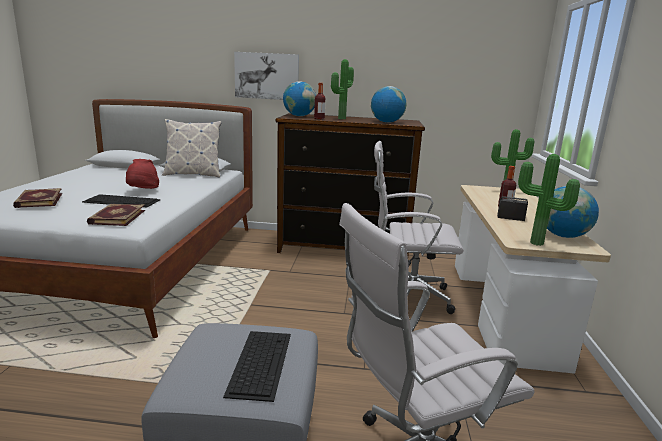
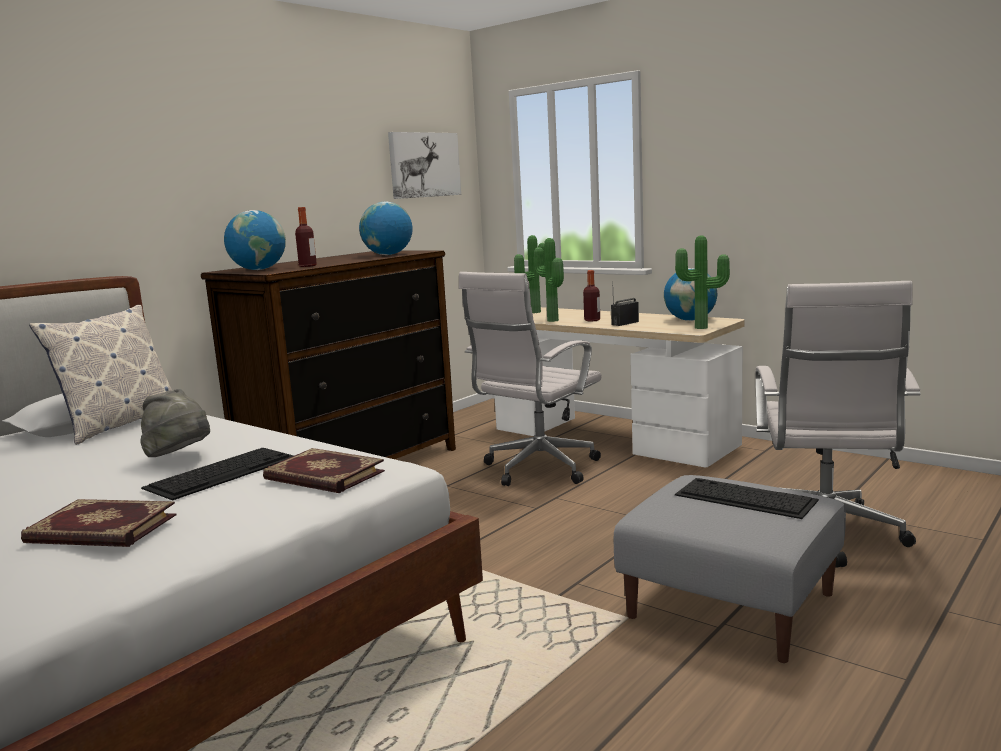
camera: 55 degrees left, 5 degrees down
(143, 191) = (180, 457): red hat -> grey hat
(267, 76) = (145, 211): picture -> picture (424, 165)
(340, 118) = (319, 262): potted plant -> potted plant (551, 321)

